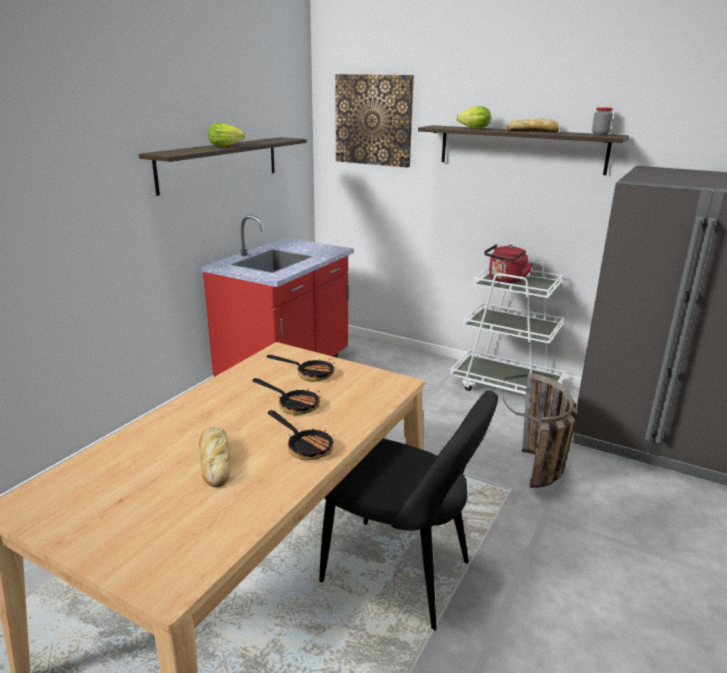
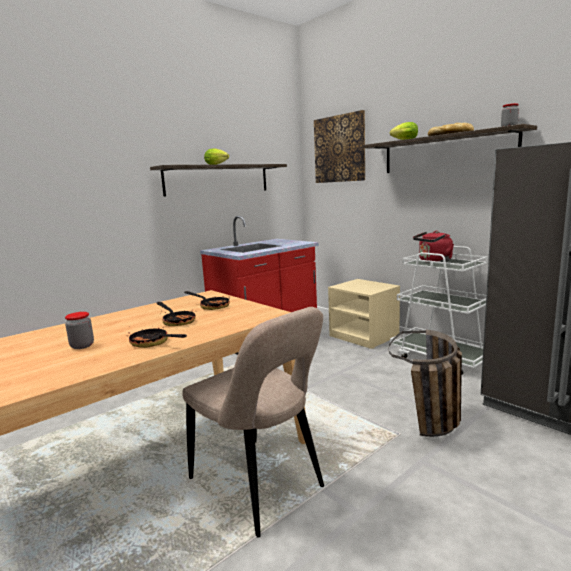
camera: 20 degrees right, 10 degrees down
(215, 460) = (82, 346): bread -> jar
(305, 446) = (153, 343): frying pan -> frying pan turned 150 degrees clockwise
(403, 575) = (260, 486): black chair -> beige chair
(409, 363) = (365, 336): none -> beige nightstand

